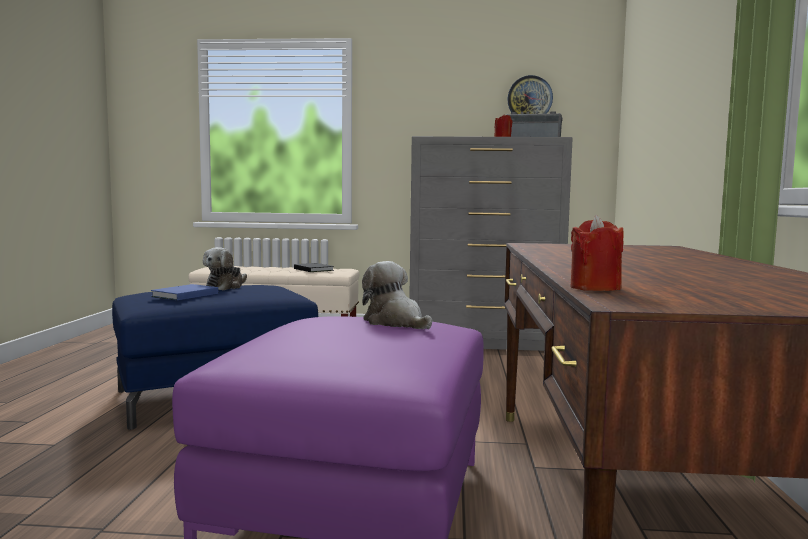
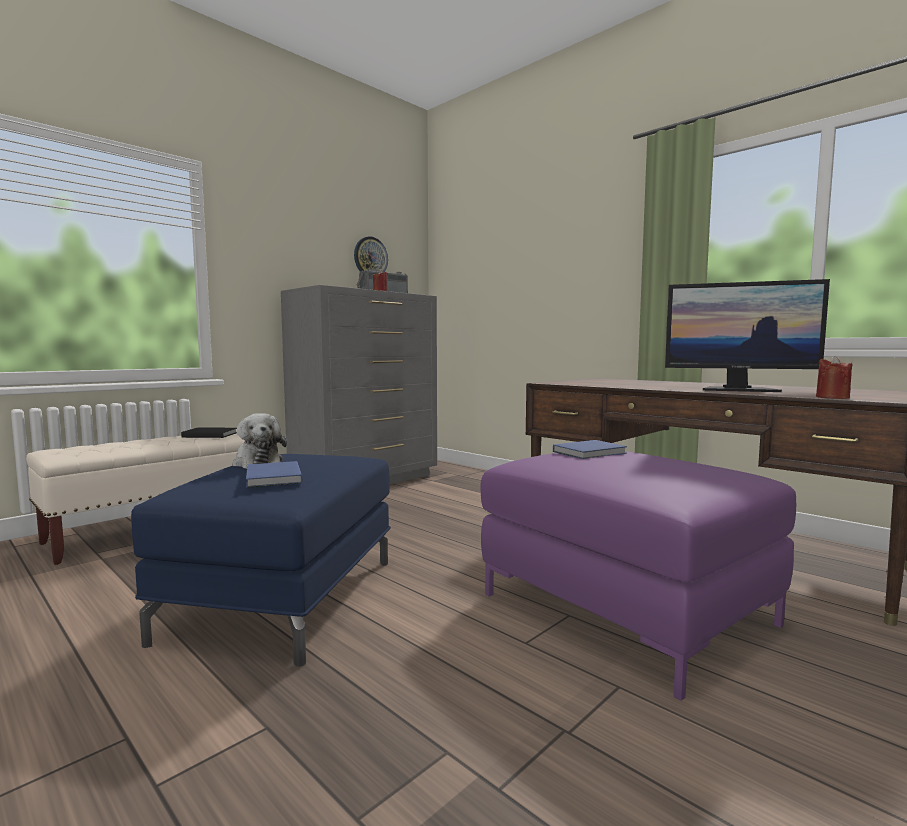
camera: 50 degrees left, 0 degrees up
(395, 322) = (591, 452): plush toy -> blue book
(625, 269) = (738, 390): none -> monitor

